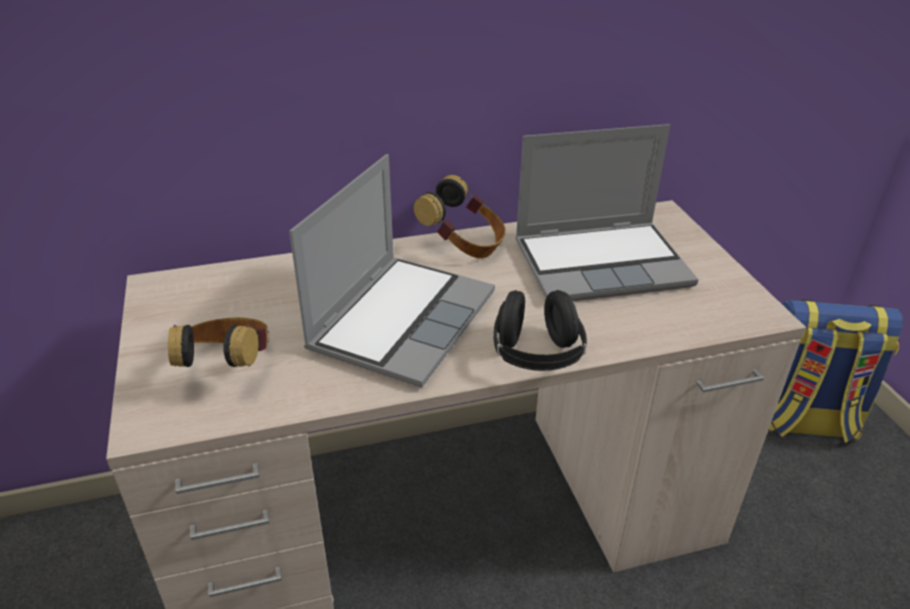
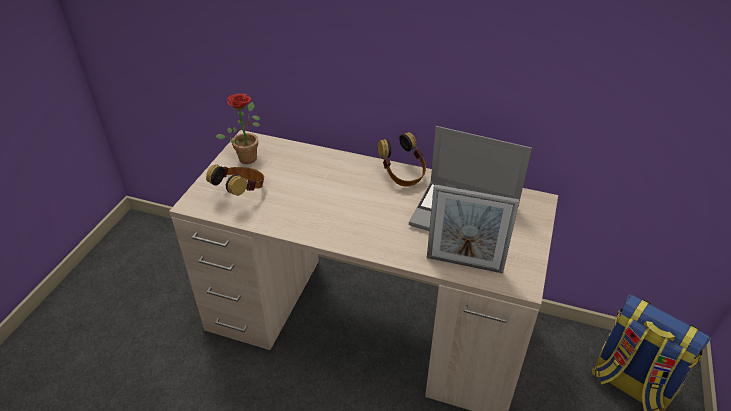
camera: 35 degrees right, 5 degrees up
(184, 308) = (248, 156): none -> potted plant
(402, 319) = (332, 202): laptop -> none
(536, 355) = (375, 249): black headphones -> none
(670, 321) = (464, 264): none -> picture frame

